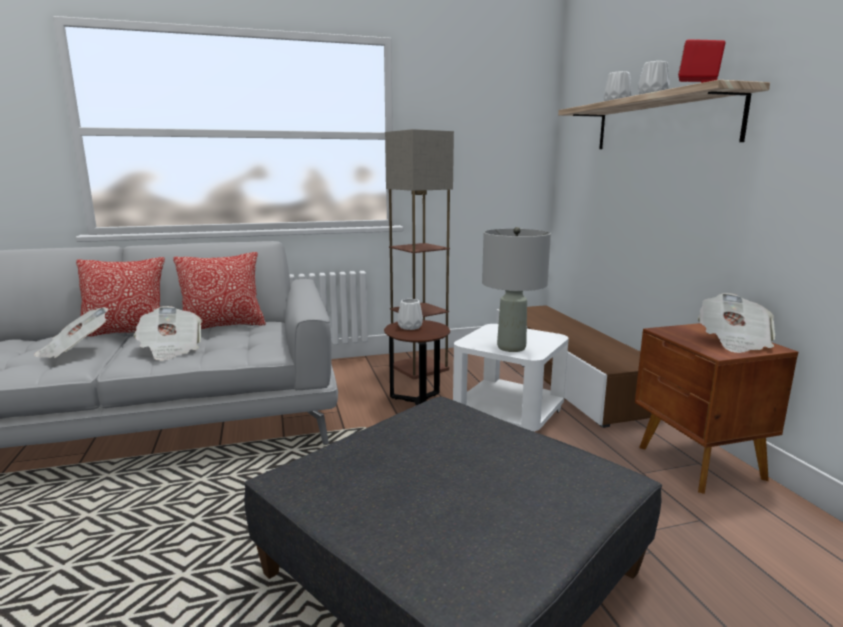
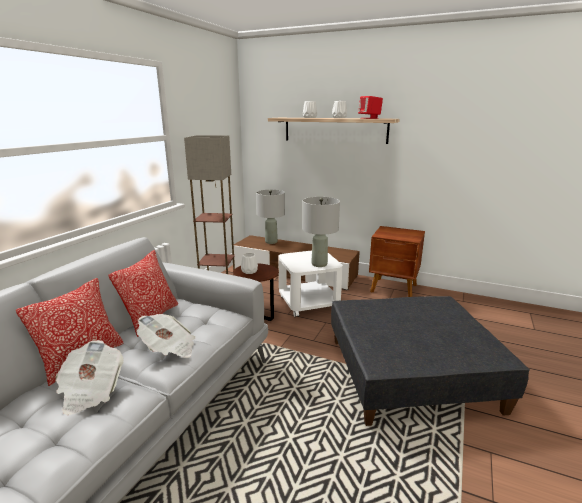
camera: 50 degrees left, 5 degrees up
(554, 318) = (271, 242): none -> grey table lamp
(733, 341) = (405, 233): newspaper -> none

